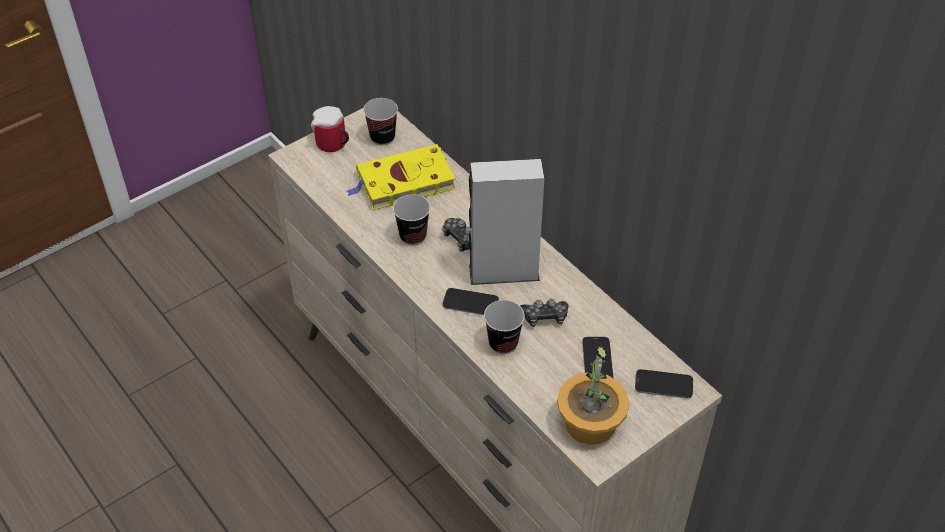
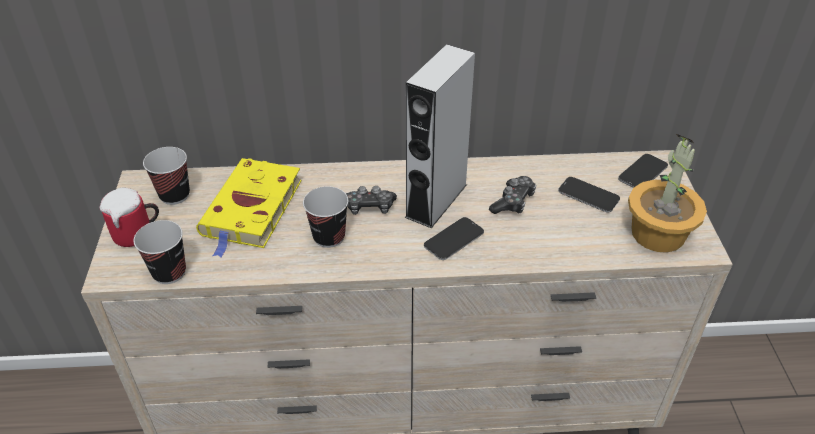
camera: 55 degrees left, 5 degrees down
(503, 343) = (522, 242): cup -> cup (169, 272)

